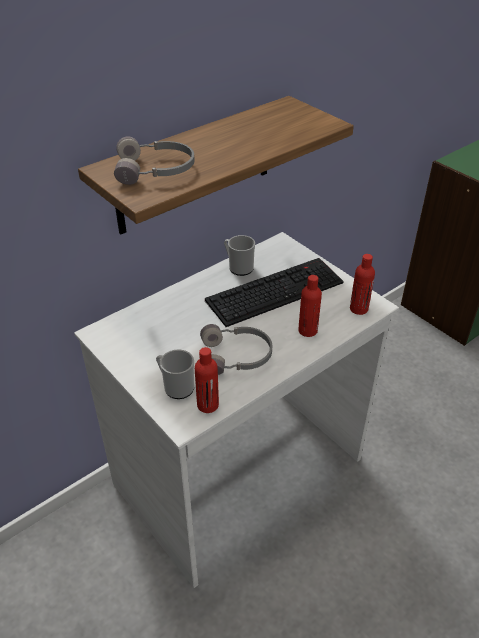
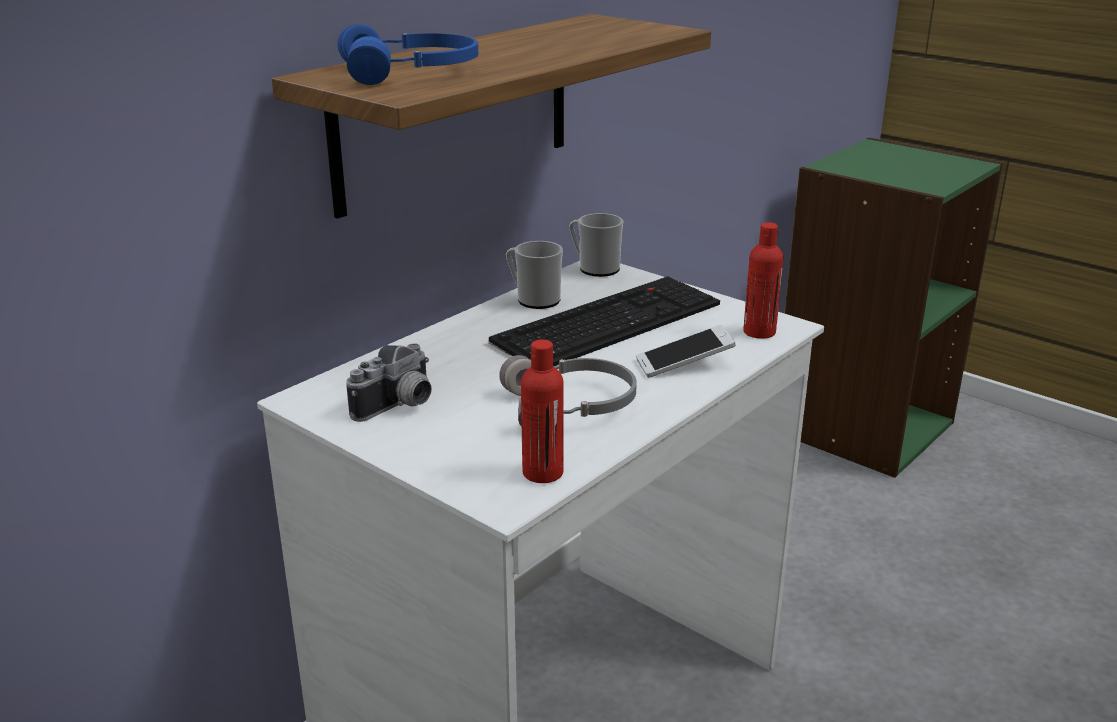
camera: 10 degrees left, 15 degrees down
(145, 345) = (399, 407): none -> camera
(156, 170) = (412, 73): grey headphones -> blue headphones
(176, 386) = (475, 454): mug -> mug (594, 268)
(307, 330) = (684, 364): red bottle -> phone

